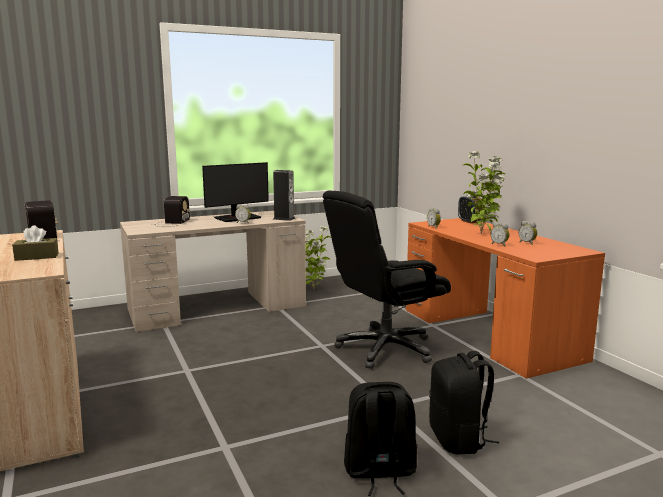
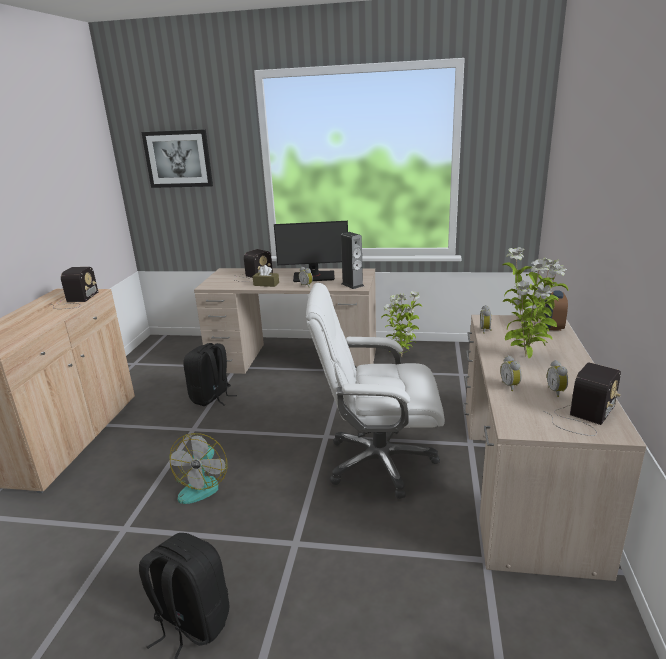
camera: 35 degrees right, 10 degrees up
(37, 257) = (30, 327): brown tissue box -> brown tissue box (266, 284)
(66, 105) = (178, 159): none -> picture
(257, 399) = (202, 484): none -> fan
(384, 349) = (378, 462): black office chair -> white office chair
(458, 440) = (304, 622): black backpack -> black backpack (211, 397)
(488, 333) = (523, 478): orange desk -> beige desk
(558, 248) = (583, 416): none -> radio

